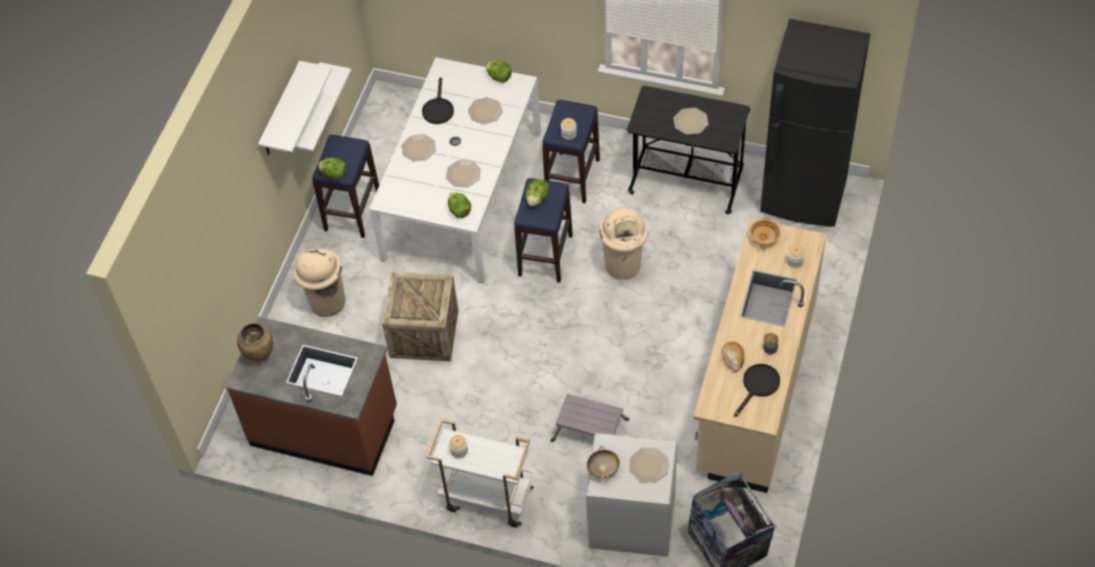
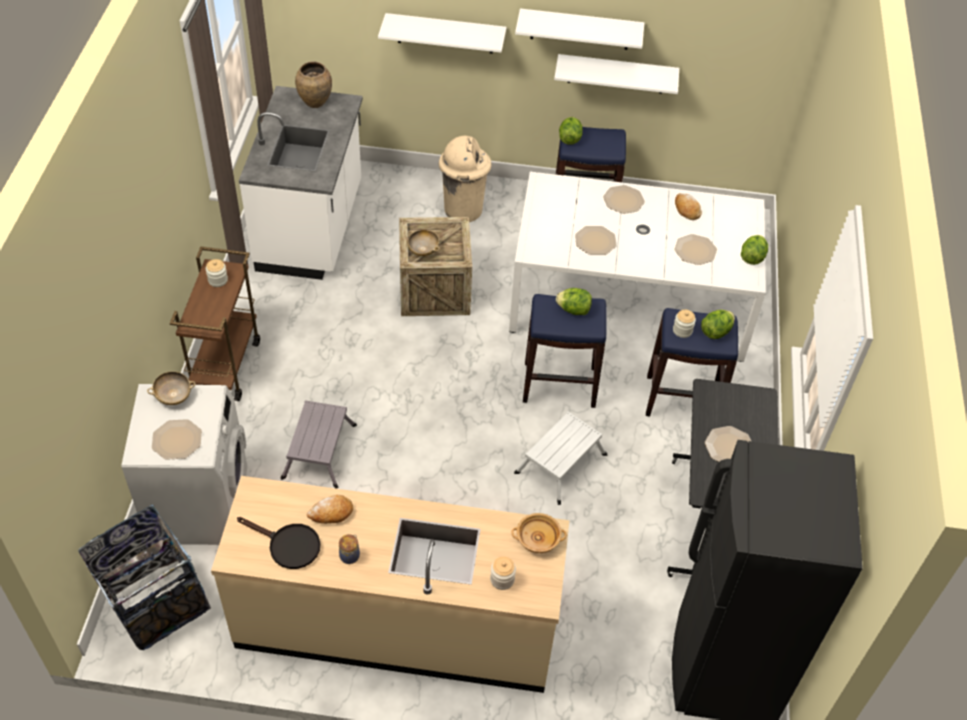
camera: 75 degrees right, 5 degrees down
(238, 219) = (445, 33): none -> white shelf
(325, 426) = (312, 228): brown counter -> white counter
(426, 308) = (423, 250): none -> beige bowl
(438, 109) = (686, 210): black frying pan -> bread
(459, 211) = (541, 243): lettuce -> lettuce (715, 332)
(486, 499) = (226, 365): white cart -> brown cart
(623, 265) = (560, 464): beige trash can -> white step ladder

